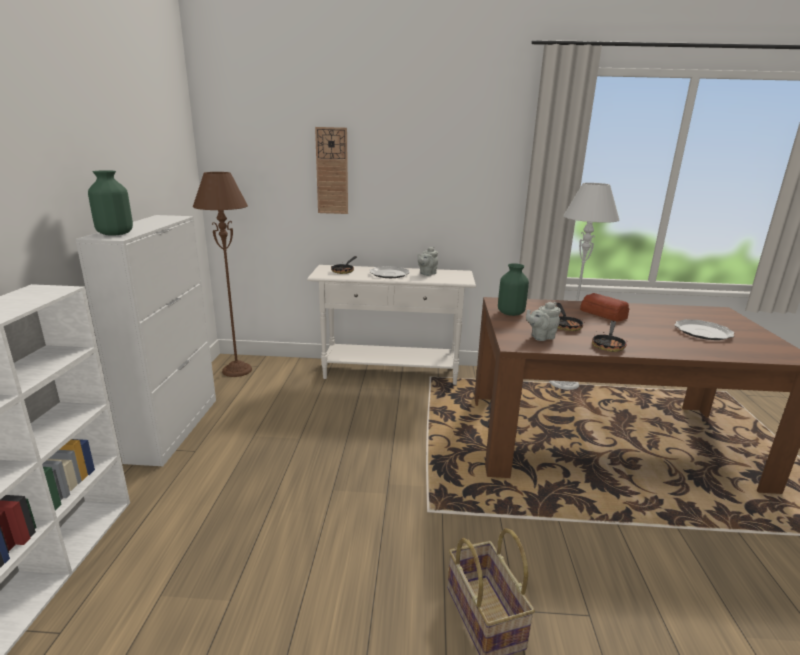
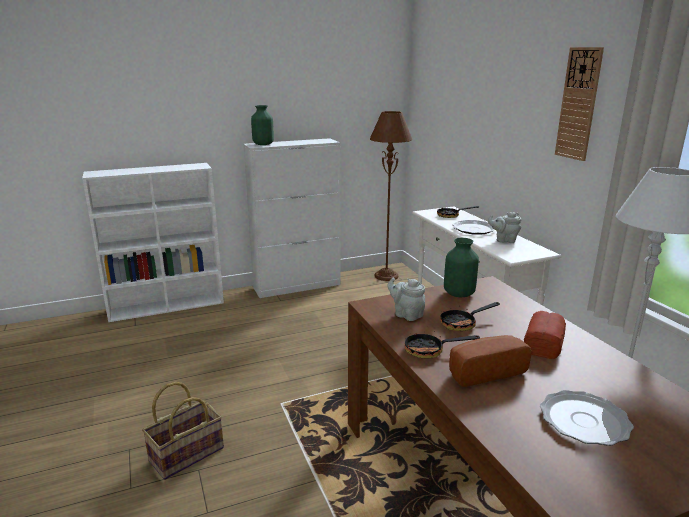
camera: 65 degrees right, 0 degrees up
(332, 171) = (472, 119): wall clock -> wall clock (578, 104)
(642, 338) = (483, 371): none -> bread

